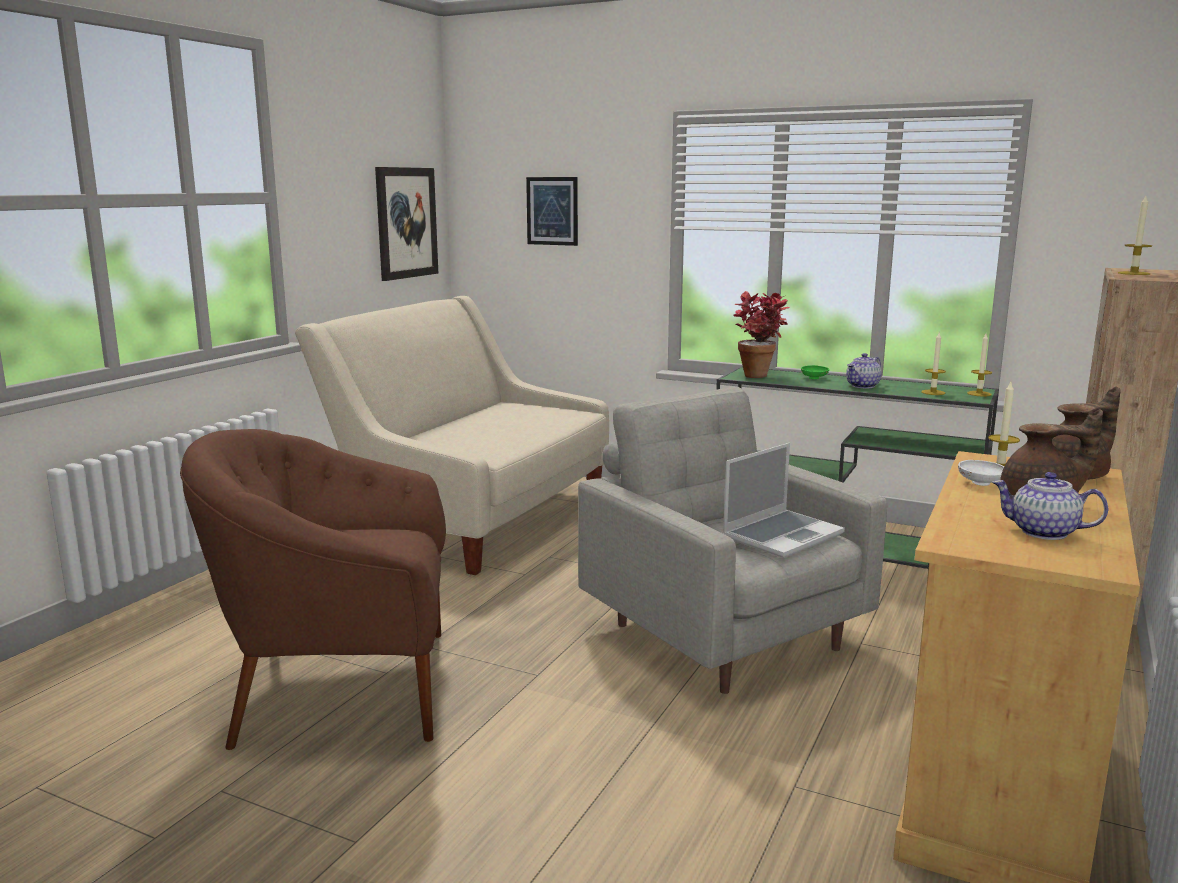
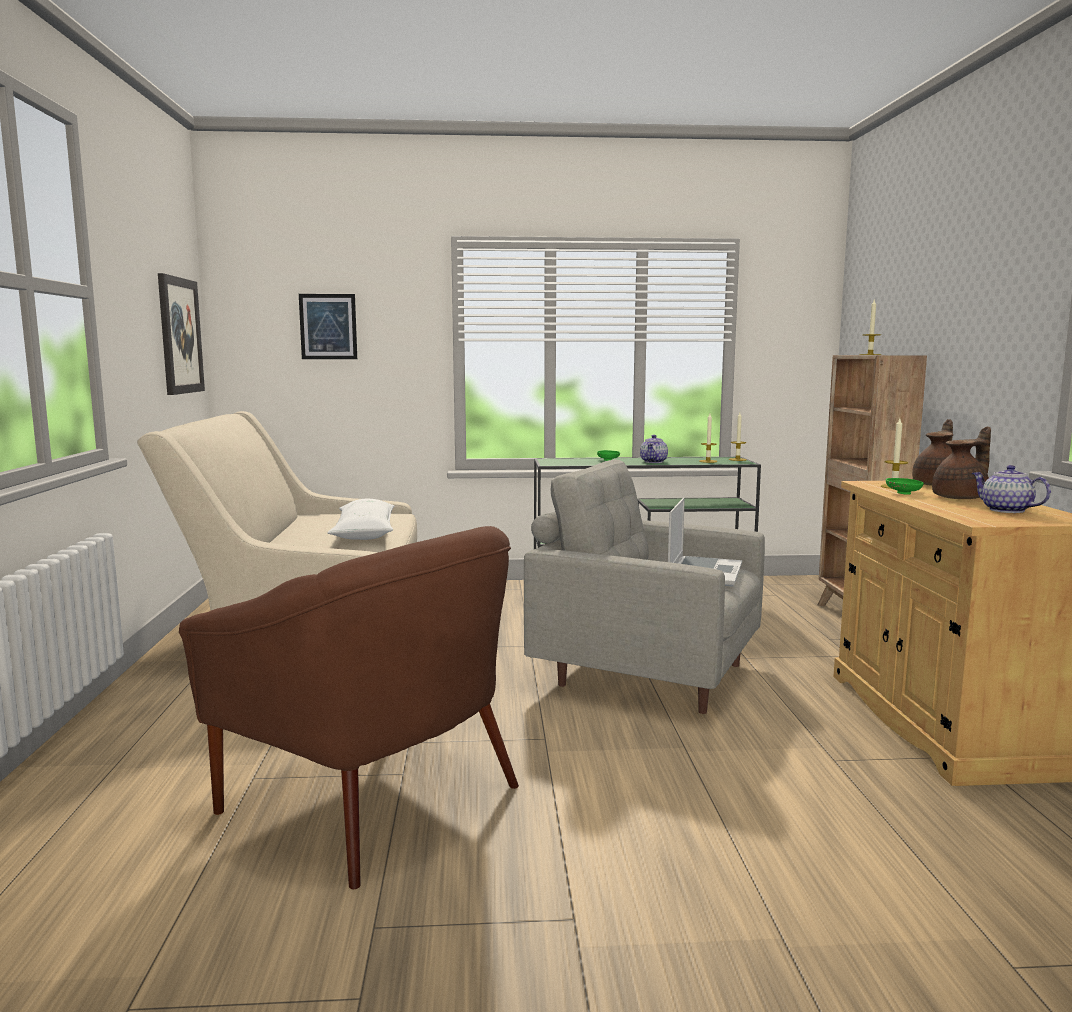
camera: 30 degrees left, 5 degrees down
(342, 687) = (375, 798): brown armchair -> brown armchair turned 105 degrees counterclockwise
(515, 432) = (364, 533): none -> white pillow
(759, 375) = (563, 461): potted plant -> none
(981, 483) = (903, 493): white bowl -> green bowl
(1043, 532) = (1005, 510): teapot -> teapot turned 60 degrees clockwise

